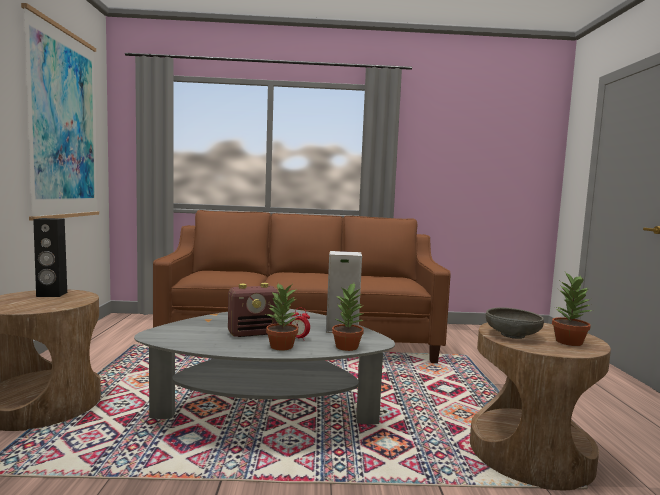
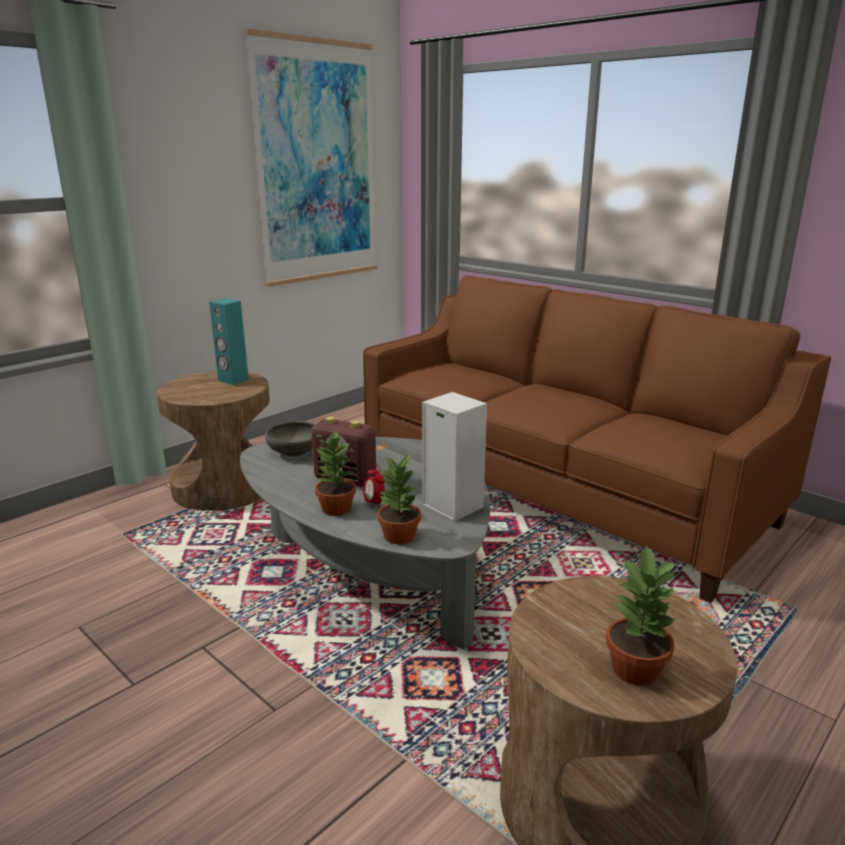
camera: 45 degrees right, 15 degrees up
(51, 294) = (233, 380): black speaker -> turquoise speaker
(512, 335) = (570, 615): grey bowl -> grey bowl (294, 452)

